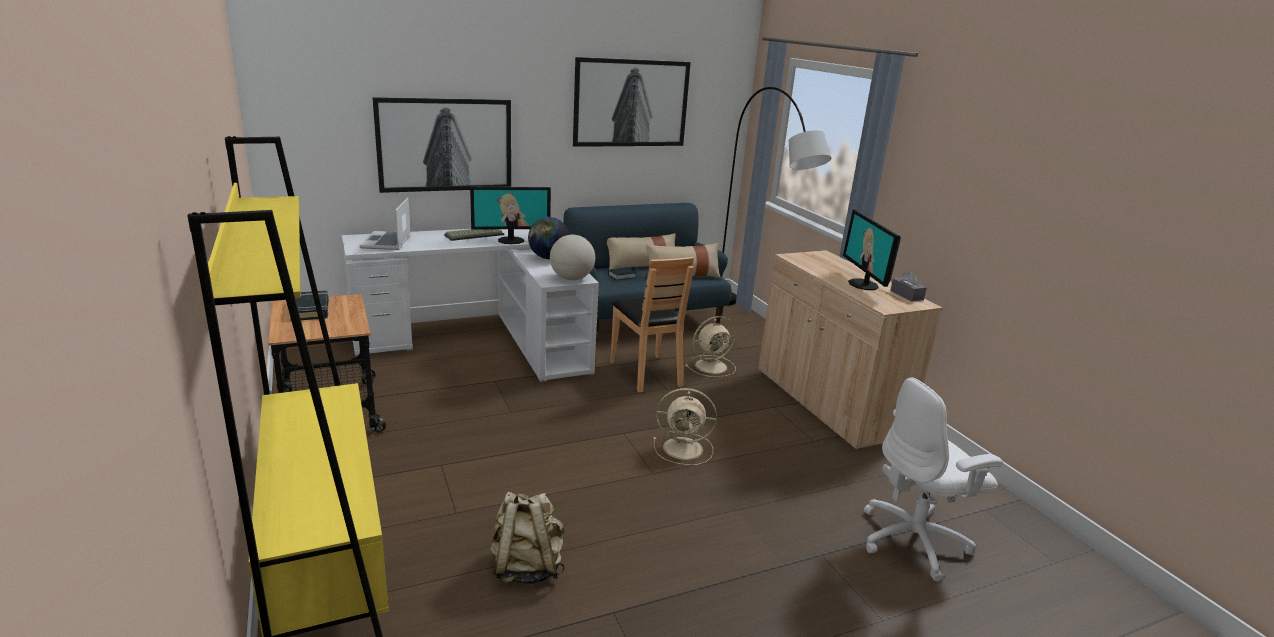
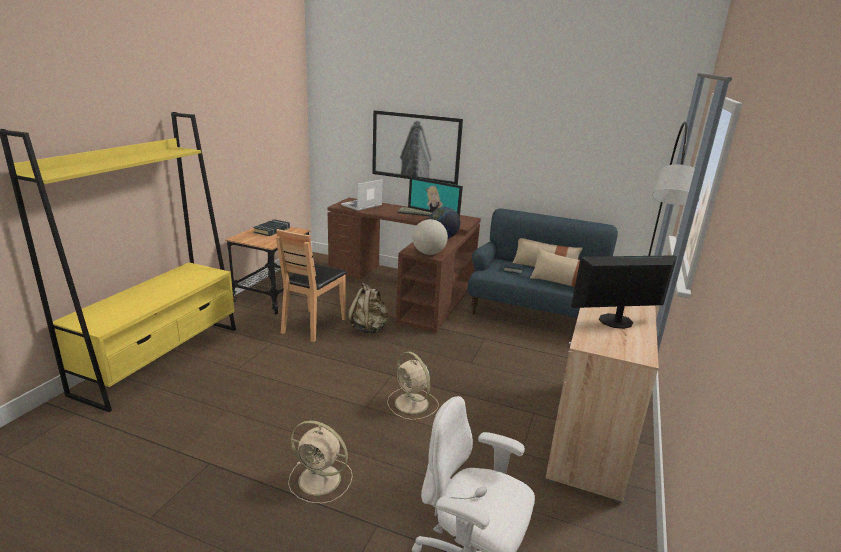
camera: 45 degrees right, 0 degrees up
(485, 339) = (408, 288): white desk -> brown desk
(526, 567) = (217, 413): beige backpack -> beige backpack (369, 328)
(631, 103) = (564, 129): picture -> none
(646, 373) = (474, 347): brown chair -> brown chair (313, 325)
(712, 366) = (534, 363): beige fan -> beige fan (321, 480)
(863, 284) = (616, 321): monitor -> monitor turned 45 degrees clockwise
(906, 295) = (641, 344): grey tissue box -> none

